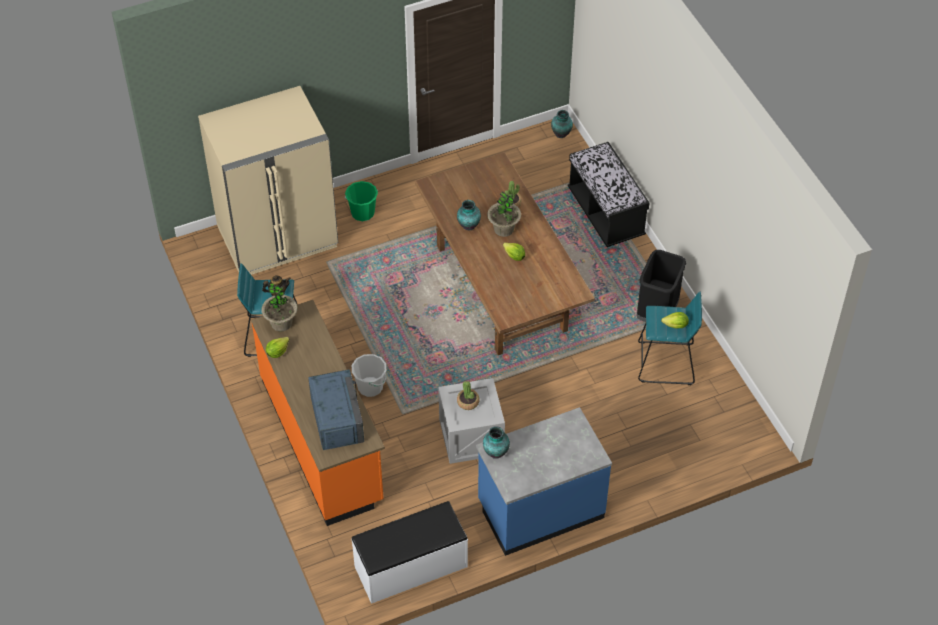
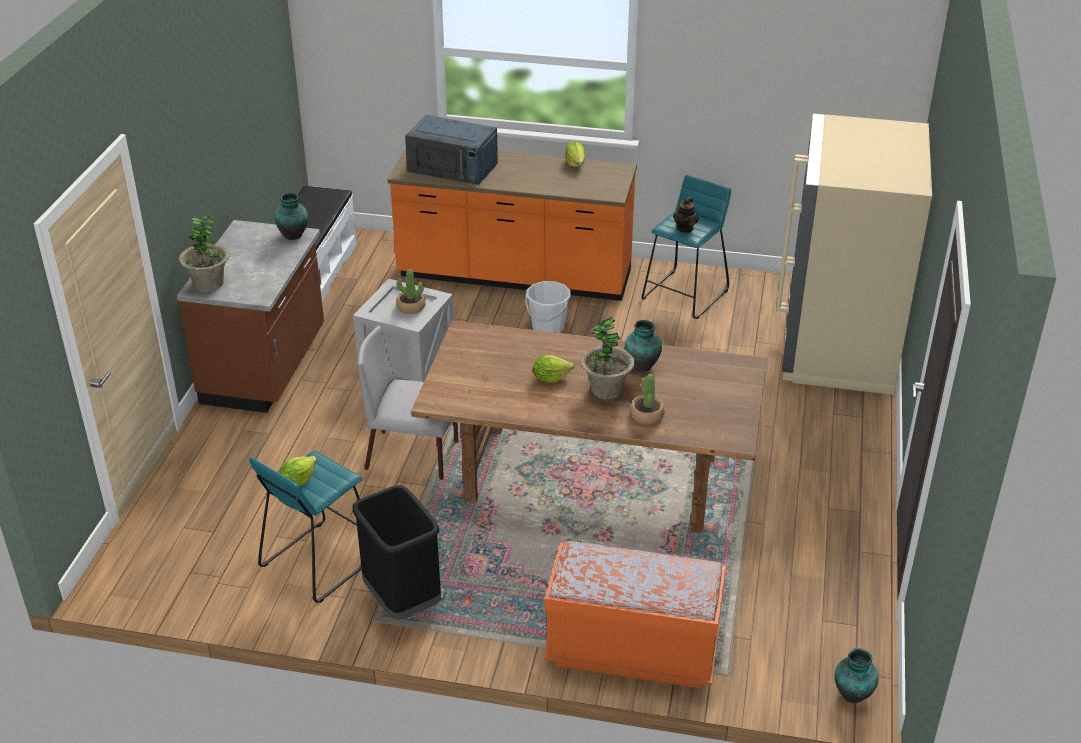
camera: 125 degrees right, 15 degrees down
(281, 323) = (612, 177): potted plant -> potted plant (208, 284)
(362, 213) = (829, 423): green bucket -> none
(540, 509) = (266, 368): blue counter -> brown counter
(552, 376) = (414, 455): none -> grey chair
(605, 213) = (632, 651): black bench -> orange bench

